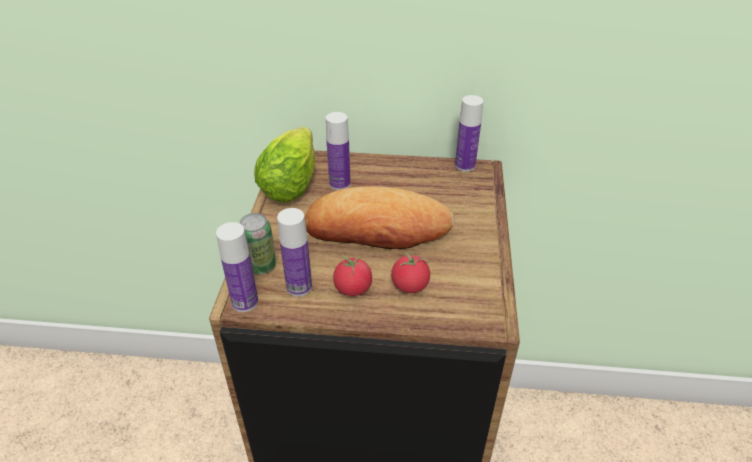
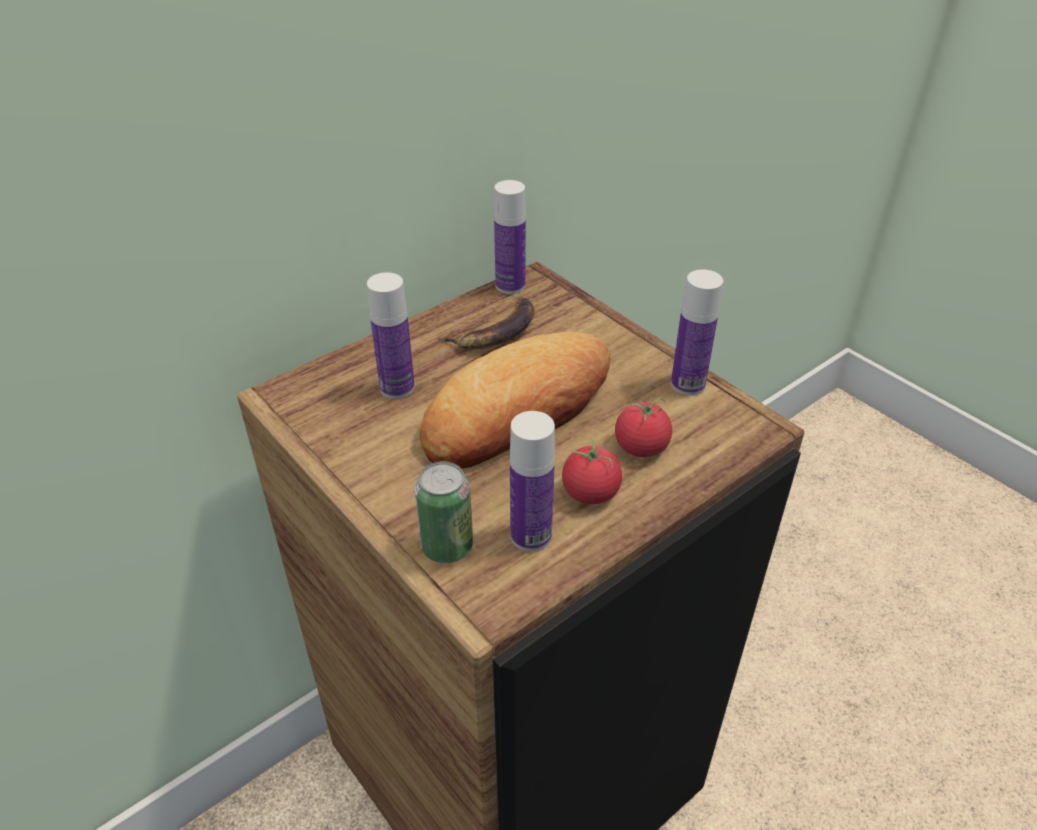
camera: 45 degrees left, 0 degrees up
(245, 302) = (494, 602): bottle -> bottle (687, 384)
(293, 179) = (326, 418): lettuce -> none
(423, 184) = (496, 331): none -> banana

